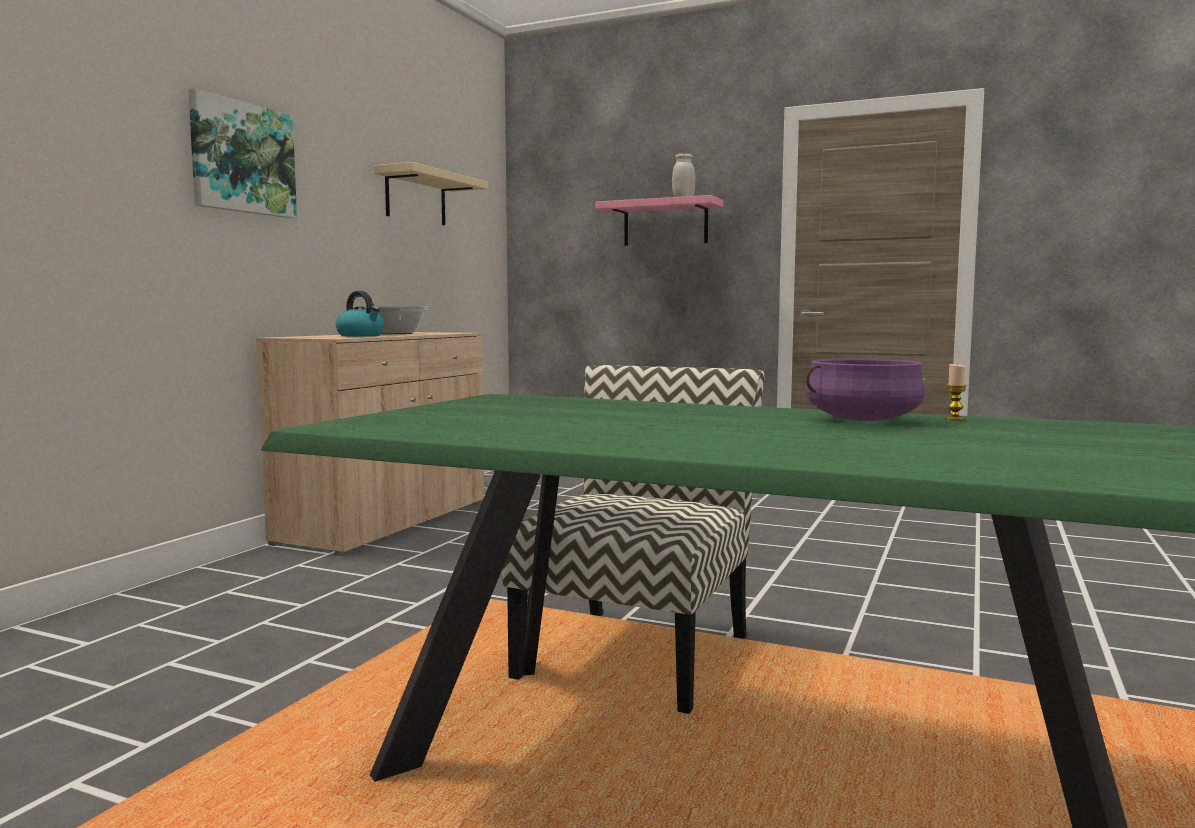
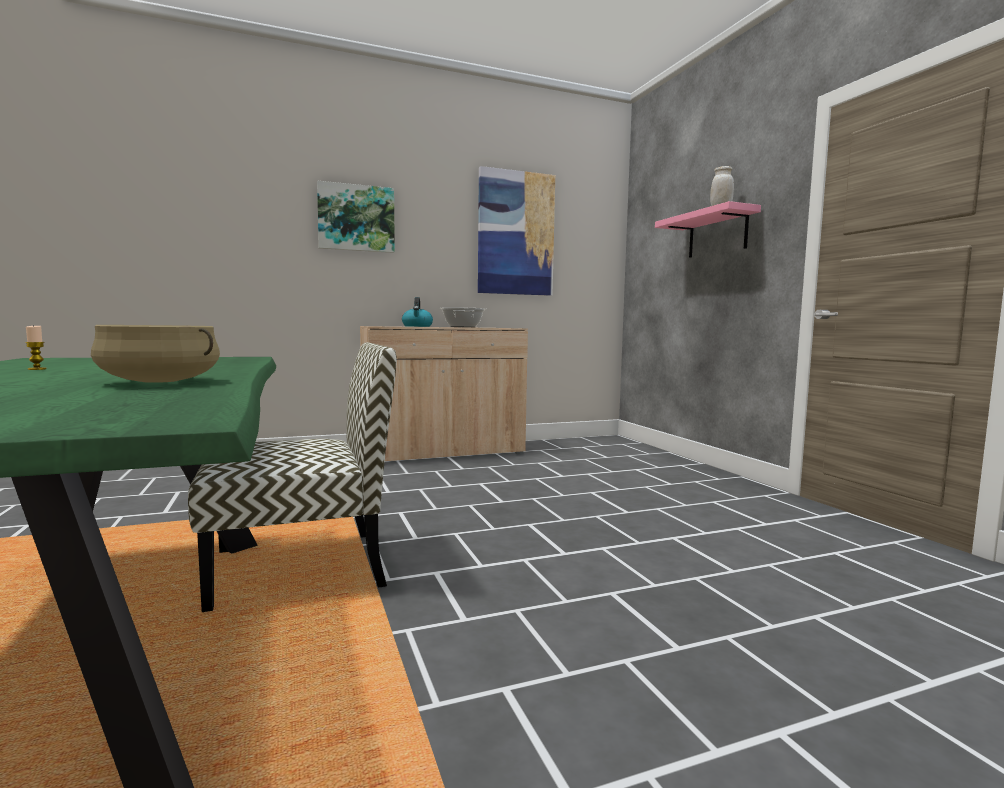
camera: 45 degrees right, 0 degrees up
(416, 198) = (515, 233): beige shelf -> picture
(862, 420) = (161, 382): purple cooking pot -> beige cooking pot
(954, 419) = (197, 389): candle -> candle (37, 369)

